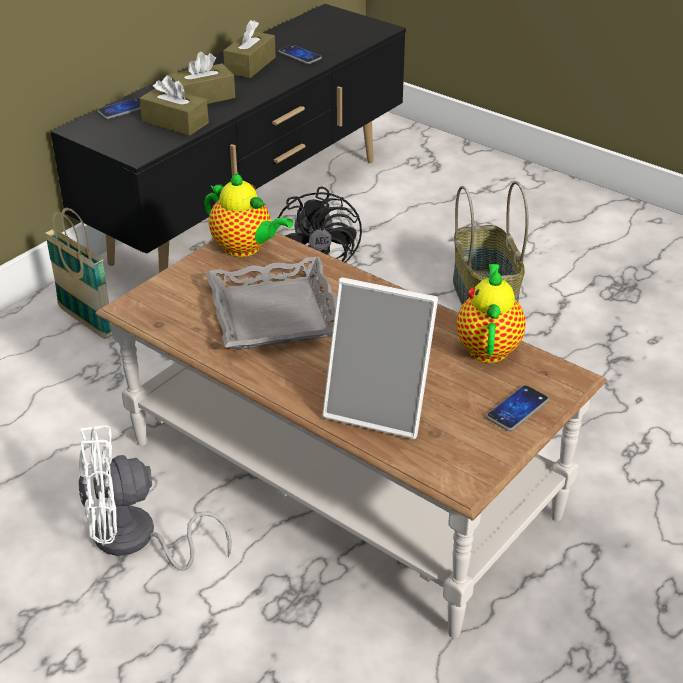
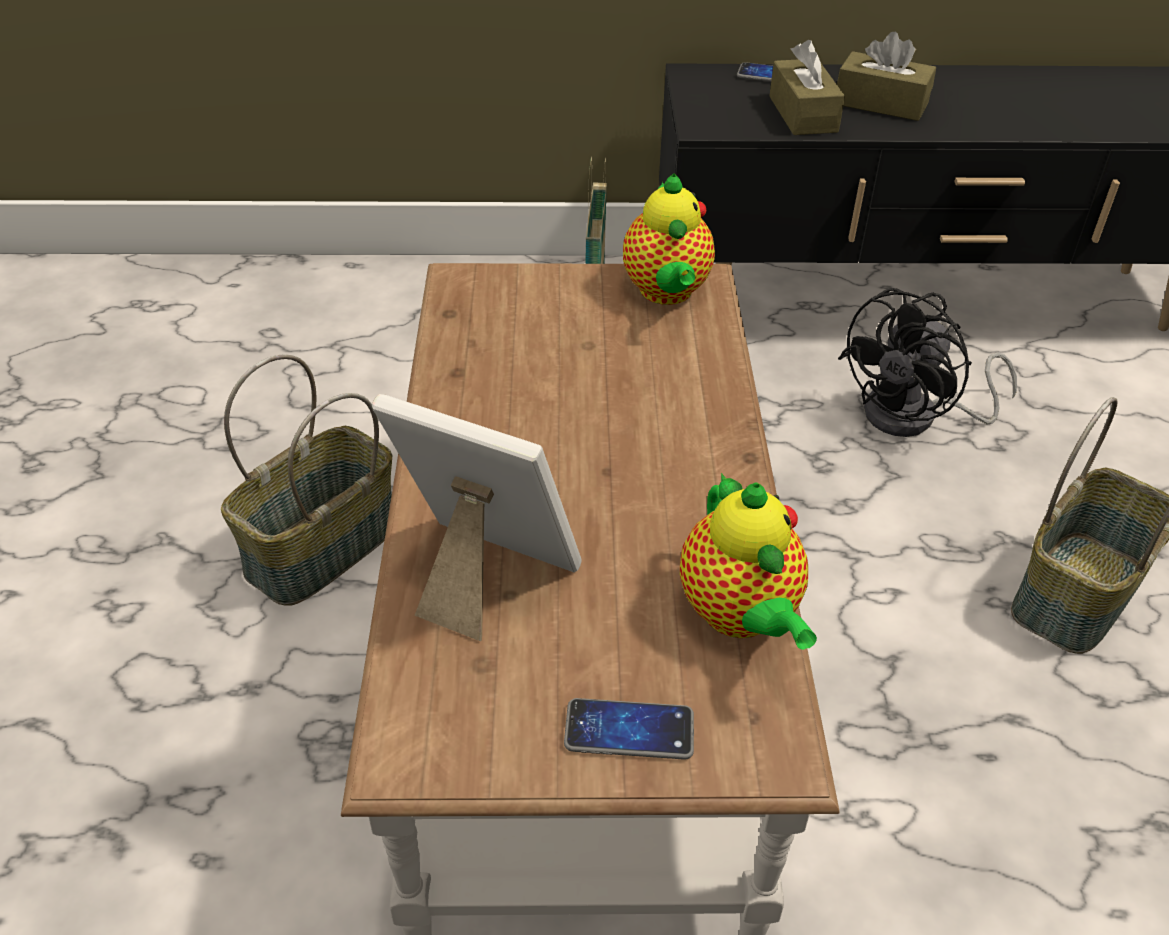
camera: 50 degrees right, 5 degrees up
(135, 541) = (323, 550): white fan -> basket
(250, 65) = (1002, 94): brown tissue box -> none
(273, 313) = (569, 382): grey tray -> none
(300, 55) = (1089, 111): phone -> none
(380, 407) = (482, 578): picture frame -> picture frame turned 135 degrees clockwise
(488, 346) = (741, 616): teapot -> teapot turned 105 degrees clockwise

